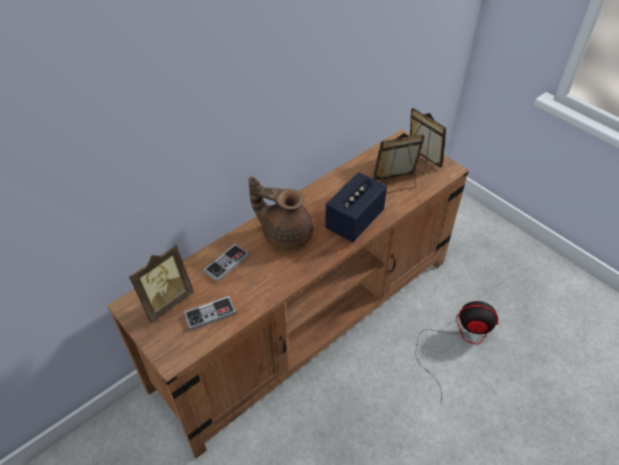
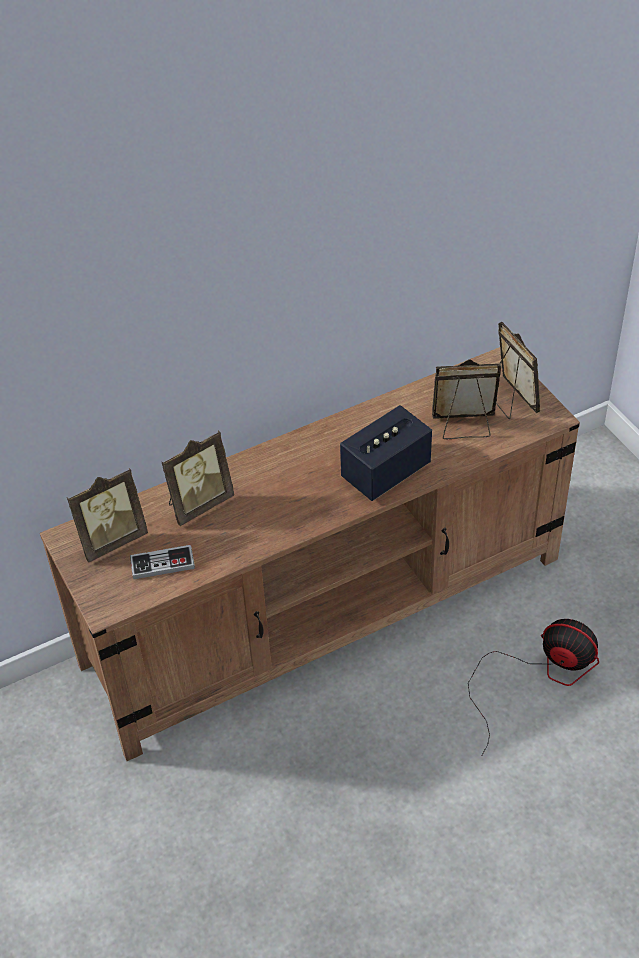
camera: 15 degrees right, 0 degrees up
(226, 263) = (198, 504): game controller -> picture frame
(285, 234) = (286, 477): brown teapot -> none

